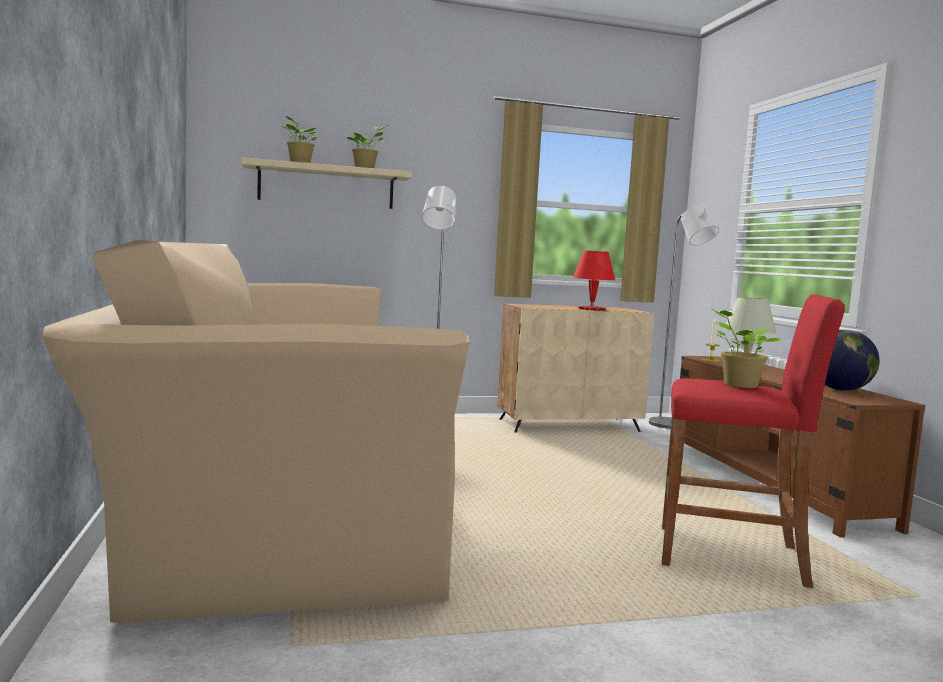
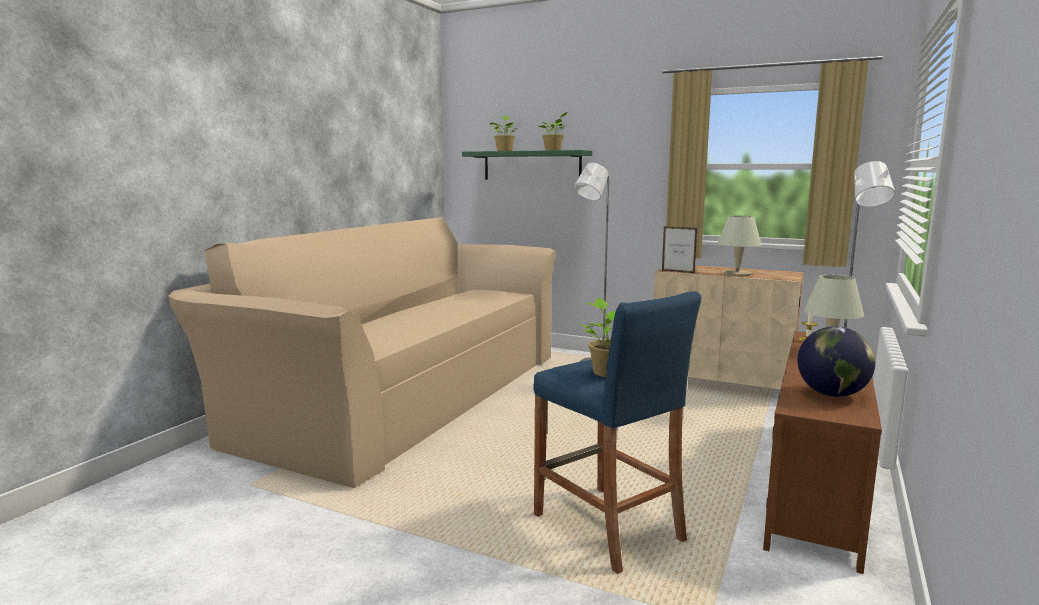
camera: 40 degrees right, 5 degrees up
(326, 186) = (531, 165): beige shelf -> green shelf
(542, 308) = (678, 272): none -> picture frame
(592, 309) = (737, 274): red table lamp -> beige table lamp
(729, 556) = (607, 527): red stool -> blue stool

